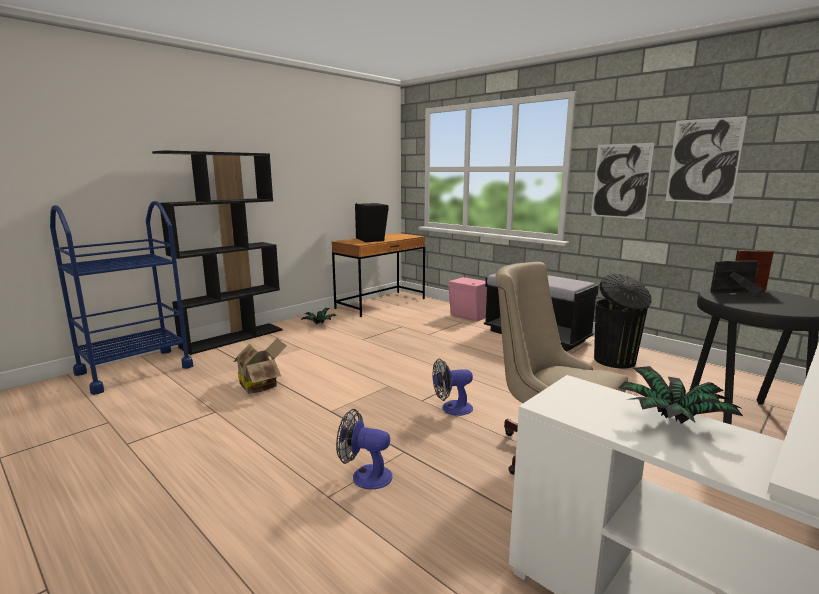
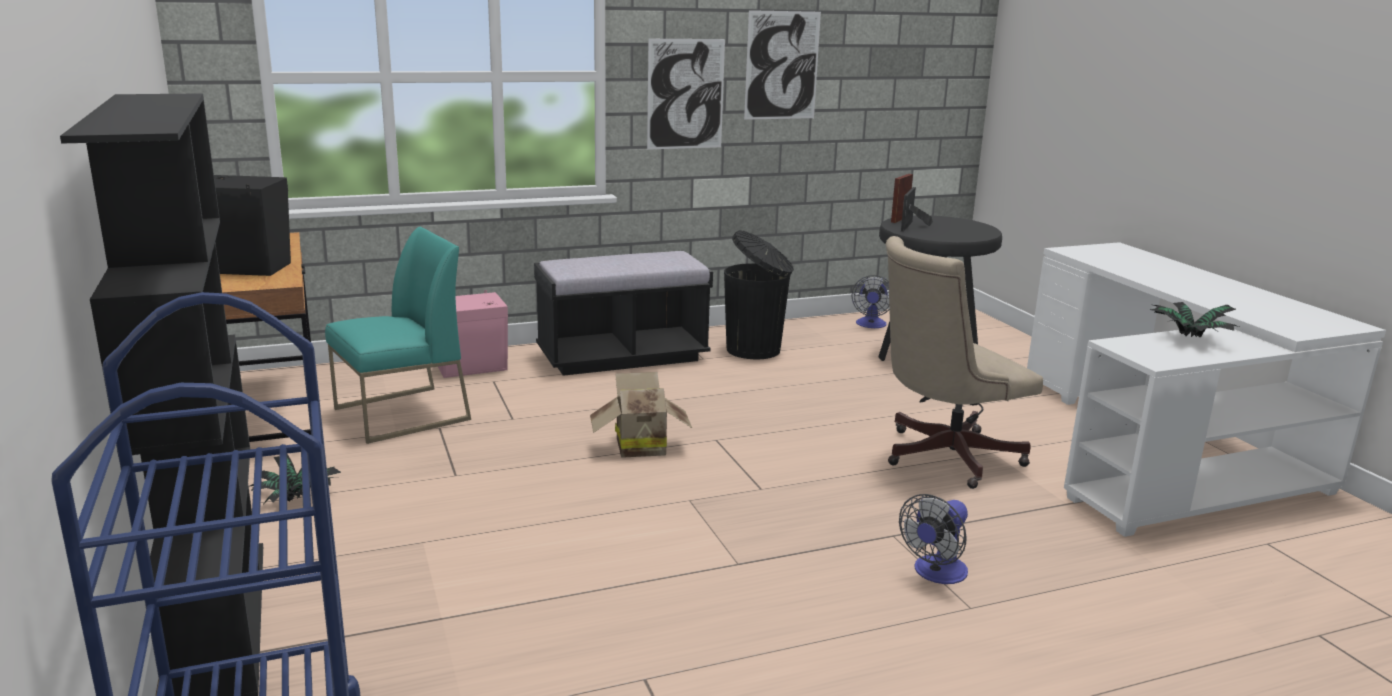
camera: 65 degrees left, 5 degrees up
(261, 385) = (566, 614): cardboard box -> cardboard box (638, 446)
(405, 318) = (401, 415): none -> turquoise chair
(451, 409) = (802, 477): fan -> fan (871, 325)

